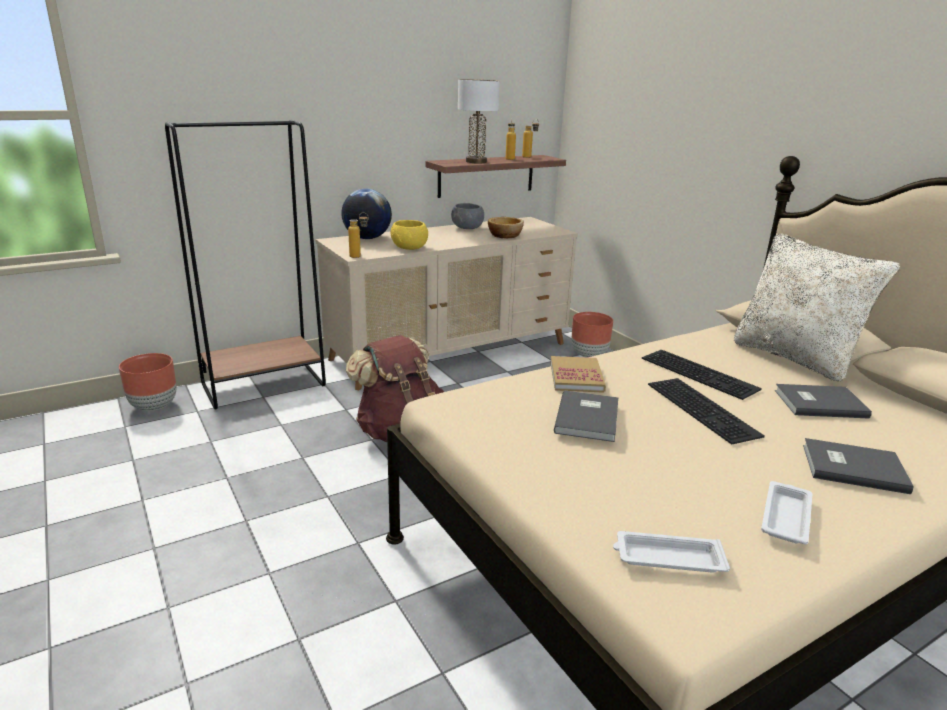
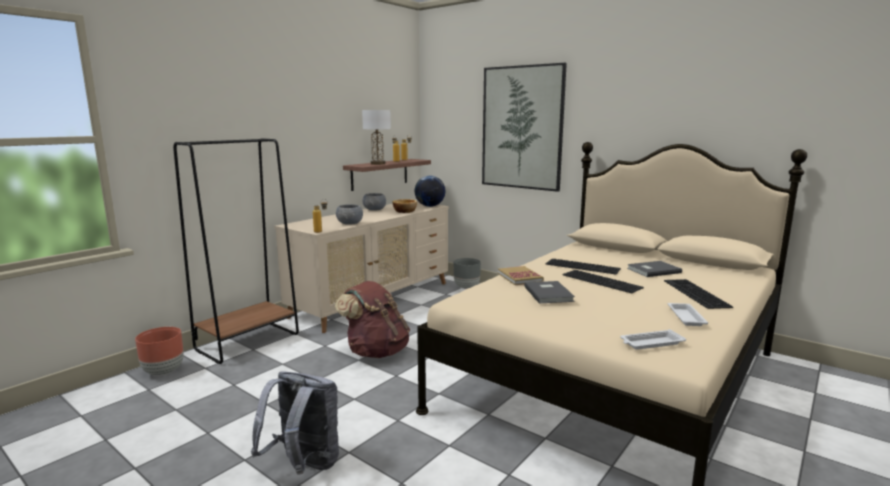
camera: 20 degrees left, 10 degrees down
(207, 577) = (304, 466): none -> grey backpack
(367, 238) = (312, 221): globe -> globe (430, 206)
(409, 248) = (349, 223): yellow bowl -> grey bowl
(589, 355) = (466, 287): brown planter -> grey planter
(698, 121) = (522, 128): none -> picture
(793, 360) = (622, 254): beige pillow -> none
(851, 467) = (693, 293): grey book -> keyboard

